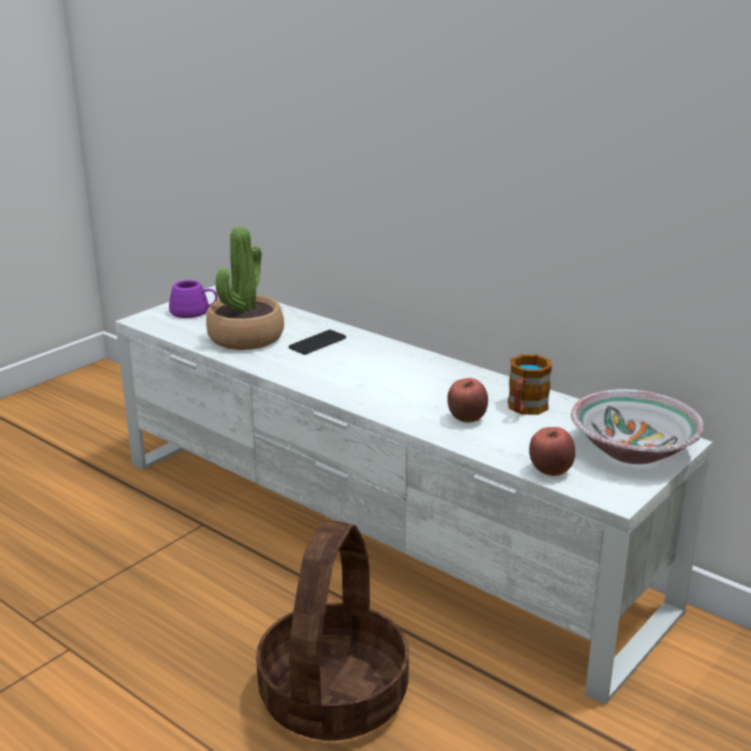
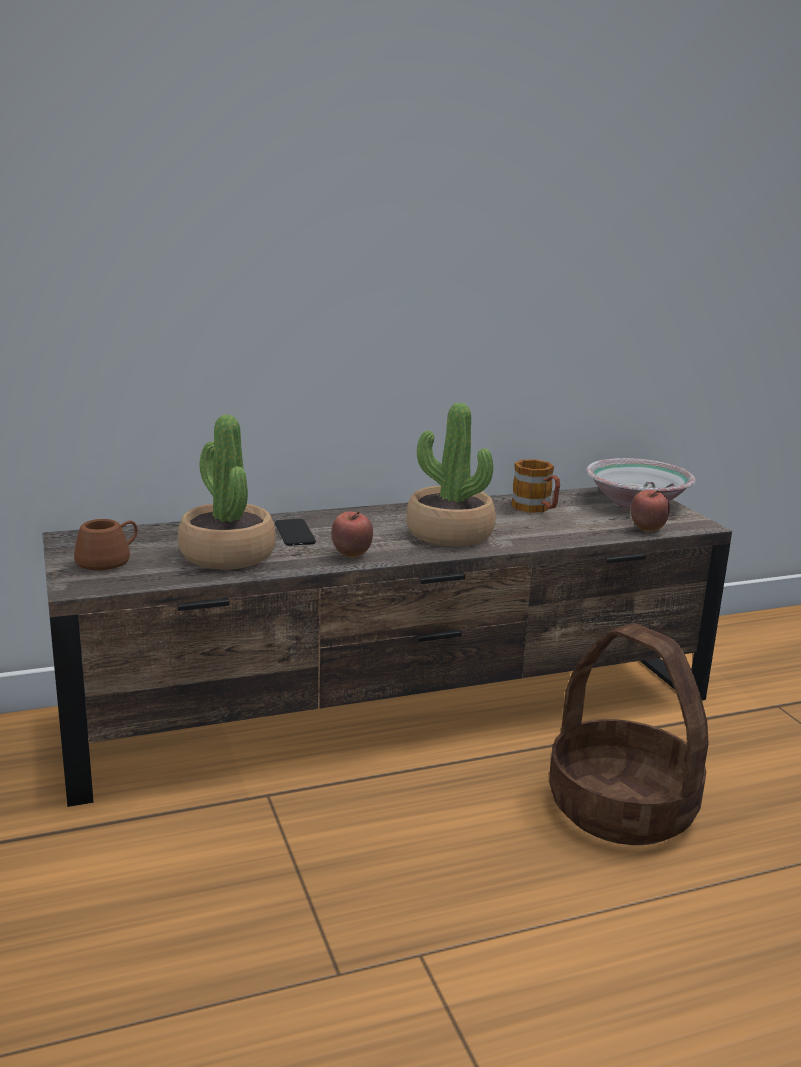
camera: 60 degrees left, 5 degrees down
(194, 312) = (109, 560): purple mug -> brown mug
(378, 531) = (396, 706): white tv stand -> brown tv stand
(397, 391) = (449, 534): none -> potted plant
(467, 419) = (532, 528): apple -> apple (351, 555)

